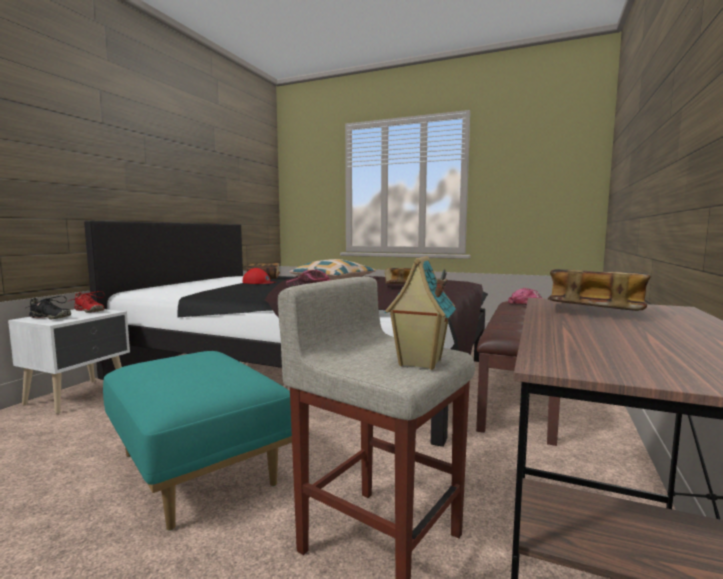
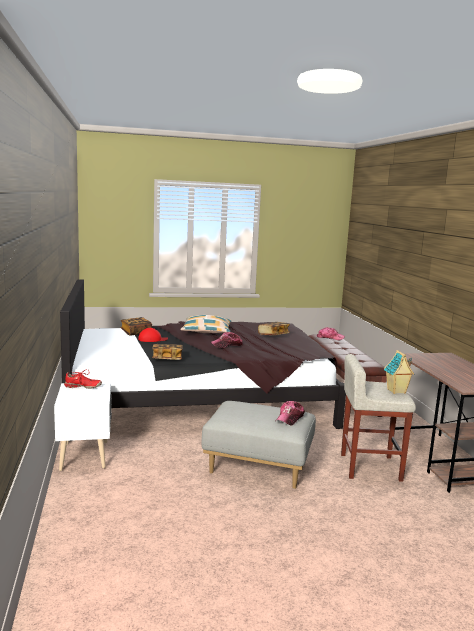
camera: 35 degrees left, 5 degrees up
(50, 318) = (80, 398): black shoe -> none
(199, 469) = (259, 467): turquoise ottoman -> grey ottoman
(211, 385) = (290, 418): none -> cap
(594, 311) = (433, 361): book -> book (167, 359)

